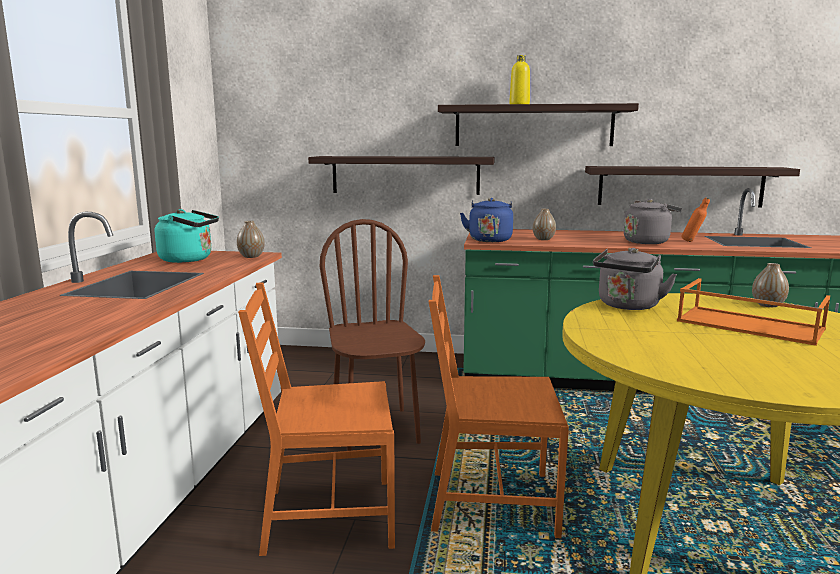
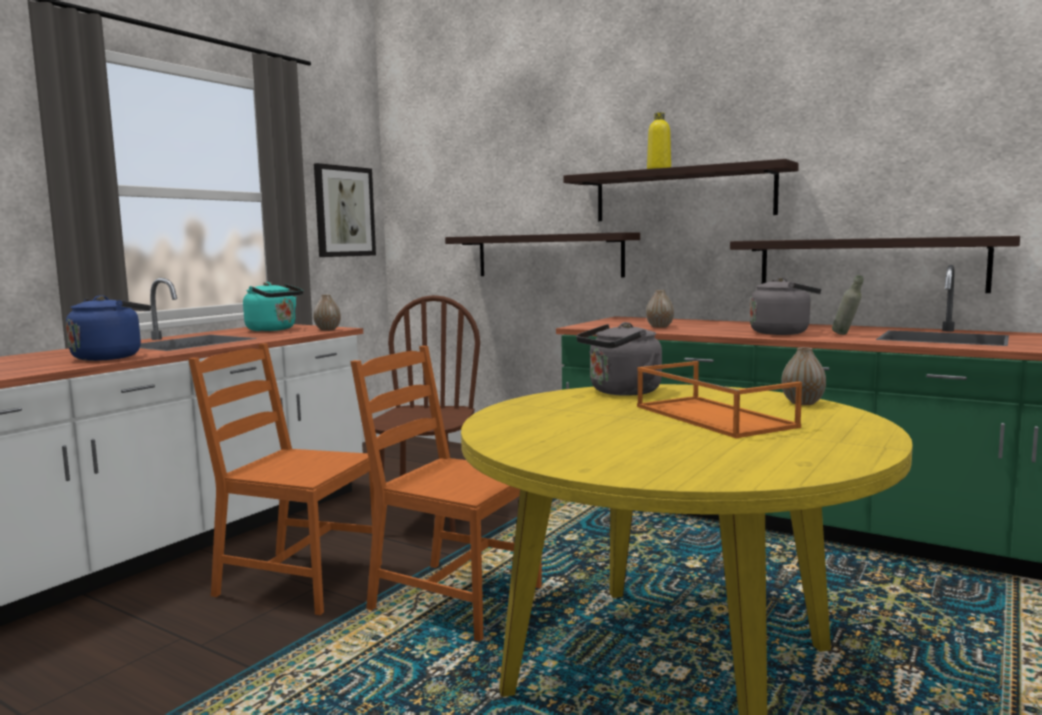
camera: 25 degrees right, 5 degrees down
(190, 128) = (344, 211): none -> picture
(489, 239) = (596, 325): blue kettle -> blue kettle (110, 357)
(693, 242) = (846, 334): orange bottle -> grey bottle

